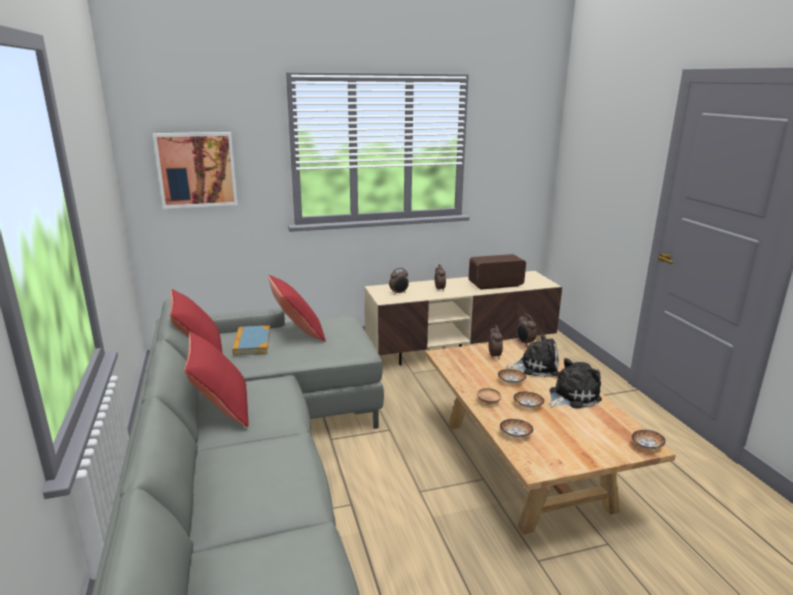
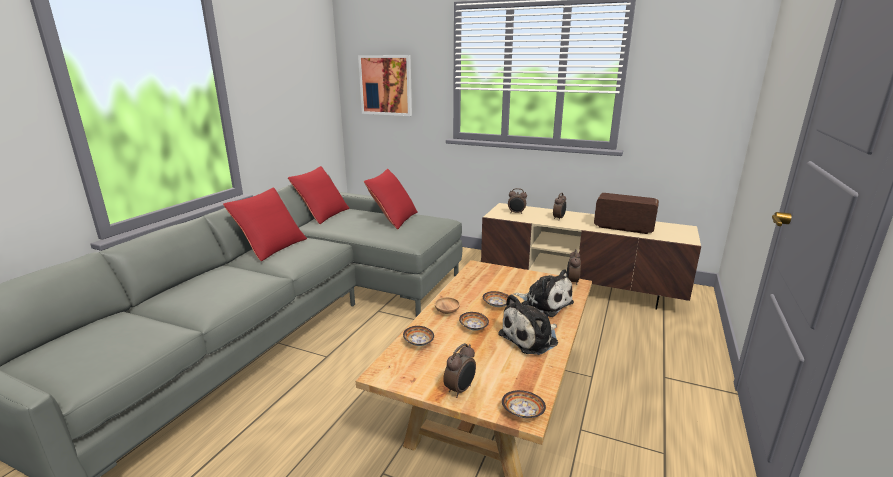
camera: 40 degrees right, 0 degrees up
(252, 343) = (354, 217): book -> none
(495, 356) = (522, 282): alarm clock -> alarm clock (460, 390)
(571, 396) = (531, 338): plush toy -> plush toy turned 135 degrees clockwise

